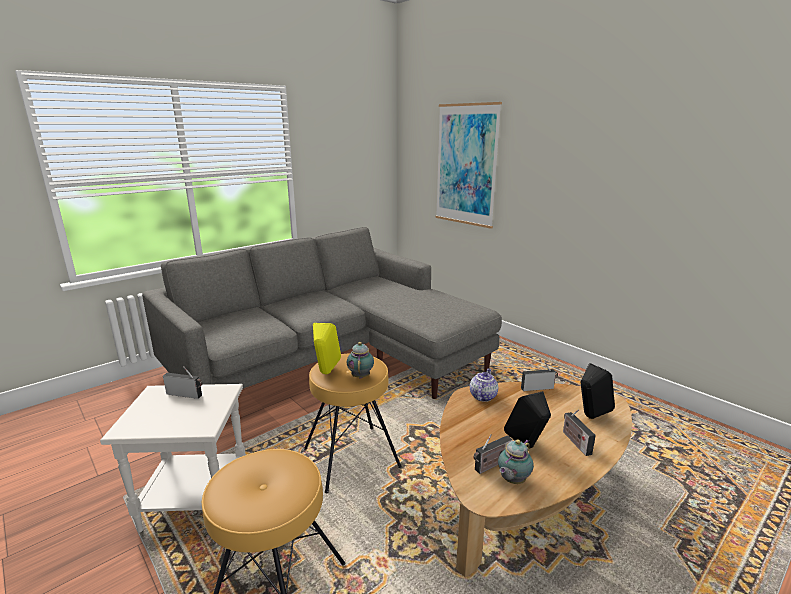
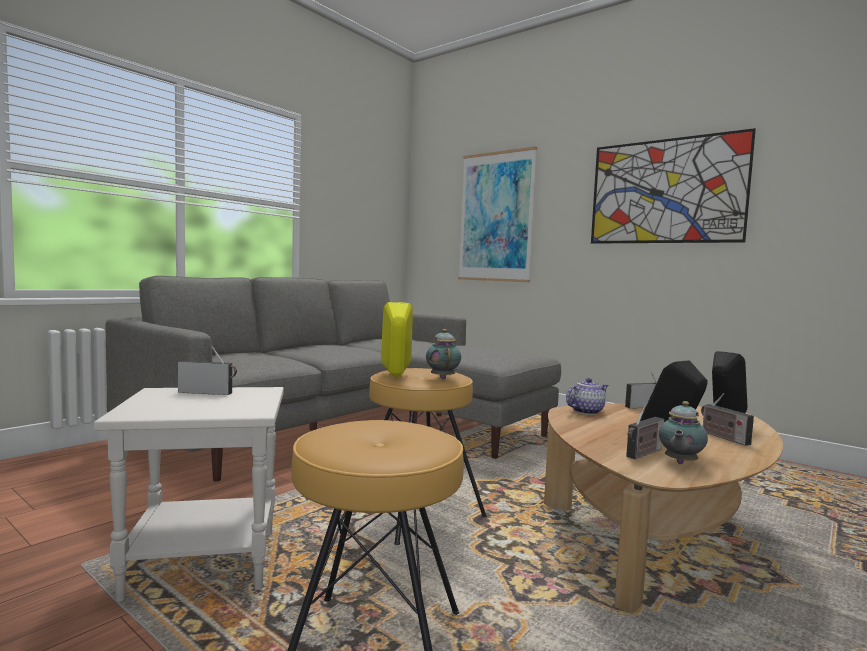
camera: 10 degrees left, 15 degrees down
(482, 396) = (586, 411): teapot -> teapot turned 45 degrees clockwise
(612, 159) = (665, 191): none -> picture

